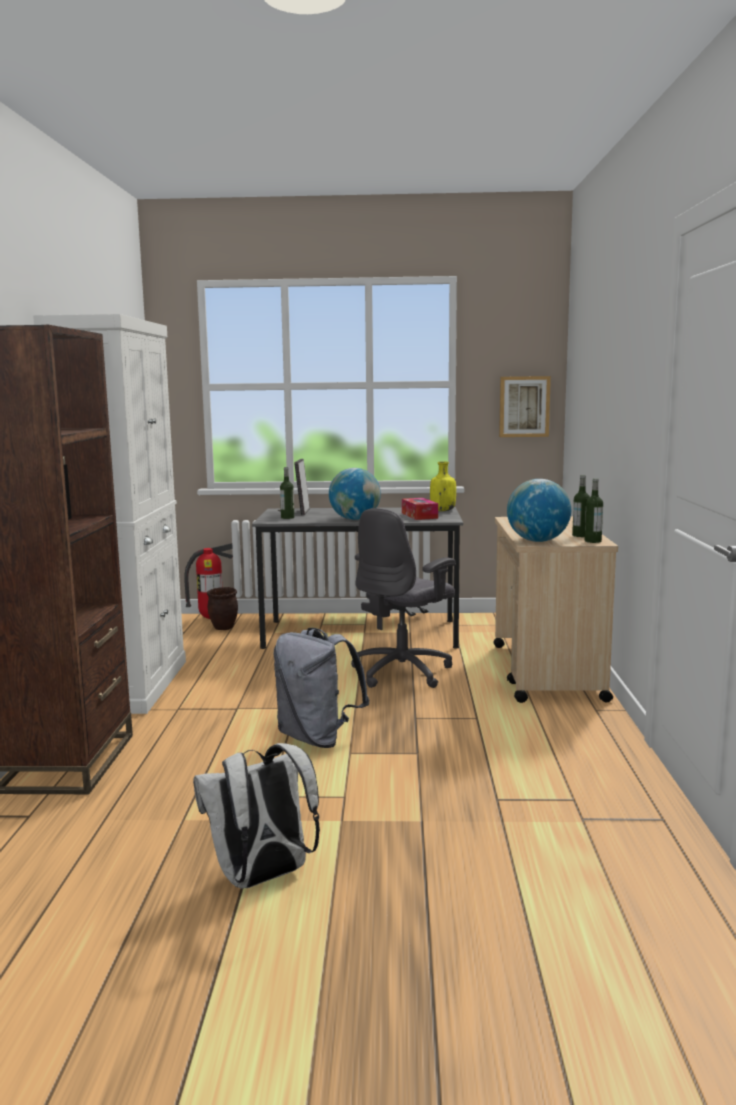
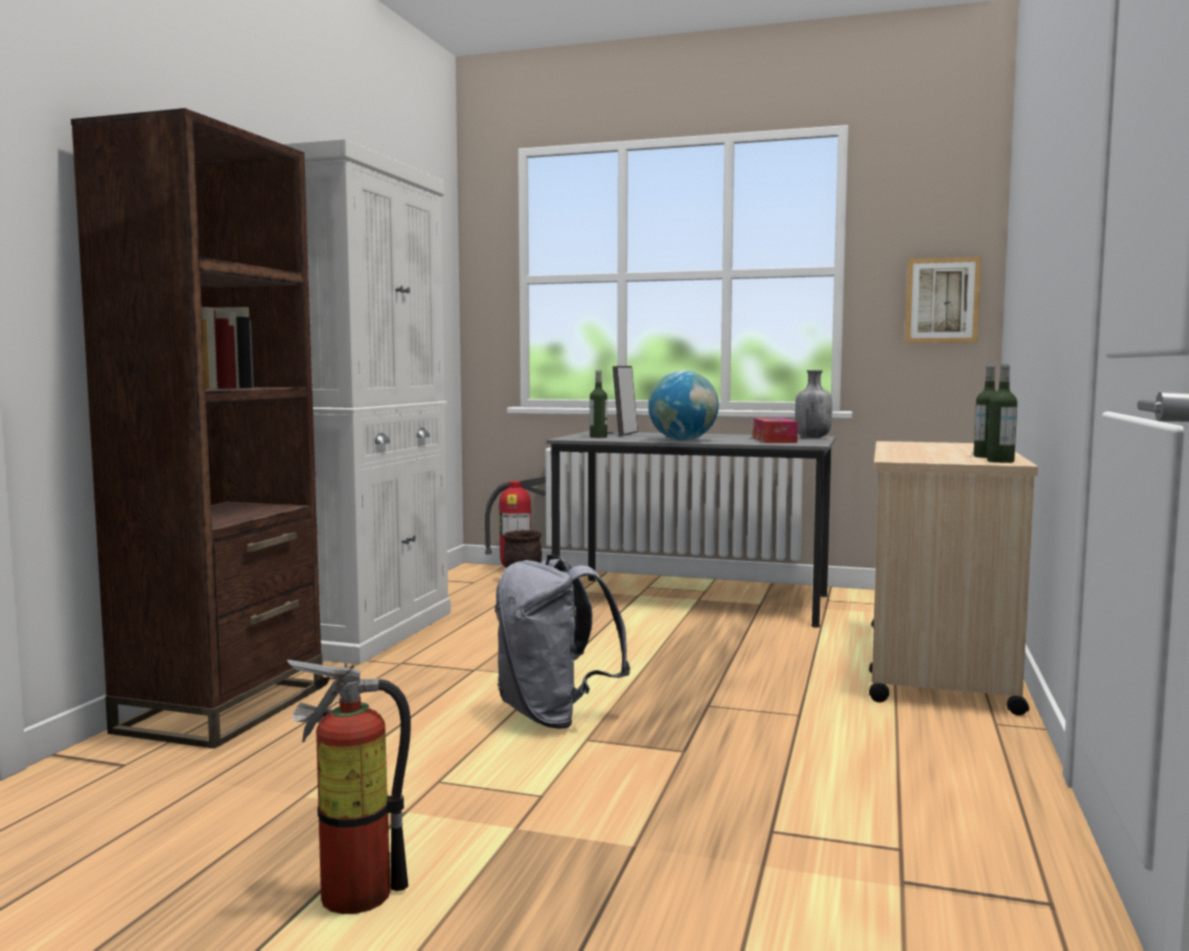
camera: 15 degrees right, 5 degrees down
(262, 878) = (346, 892): white backpack -> fire extinguisher
(403, 672) = (724, 649): grey office chair -> none
(442, 510) = (812, 437): yellow bottle -> grey bottle
(537, 541) = (912, 458): globe -> none

